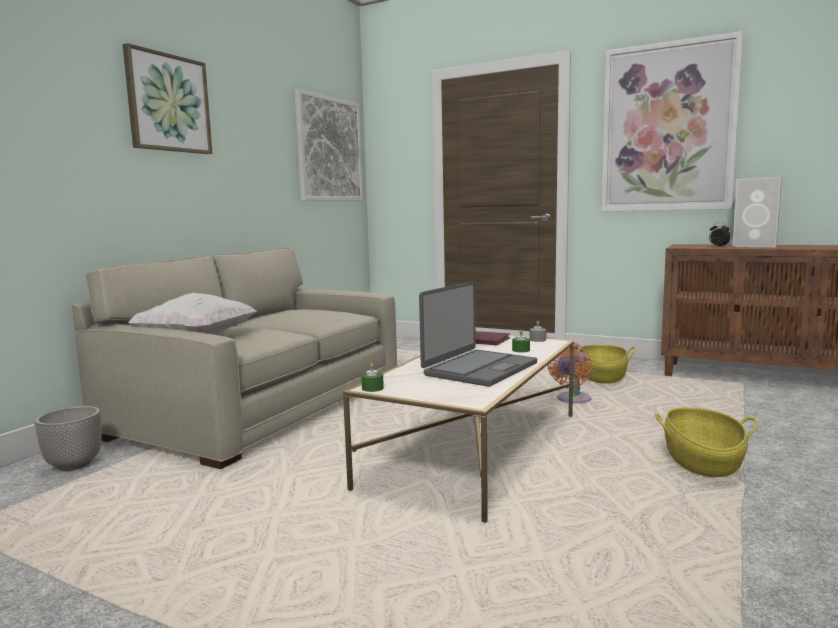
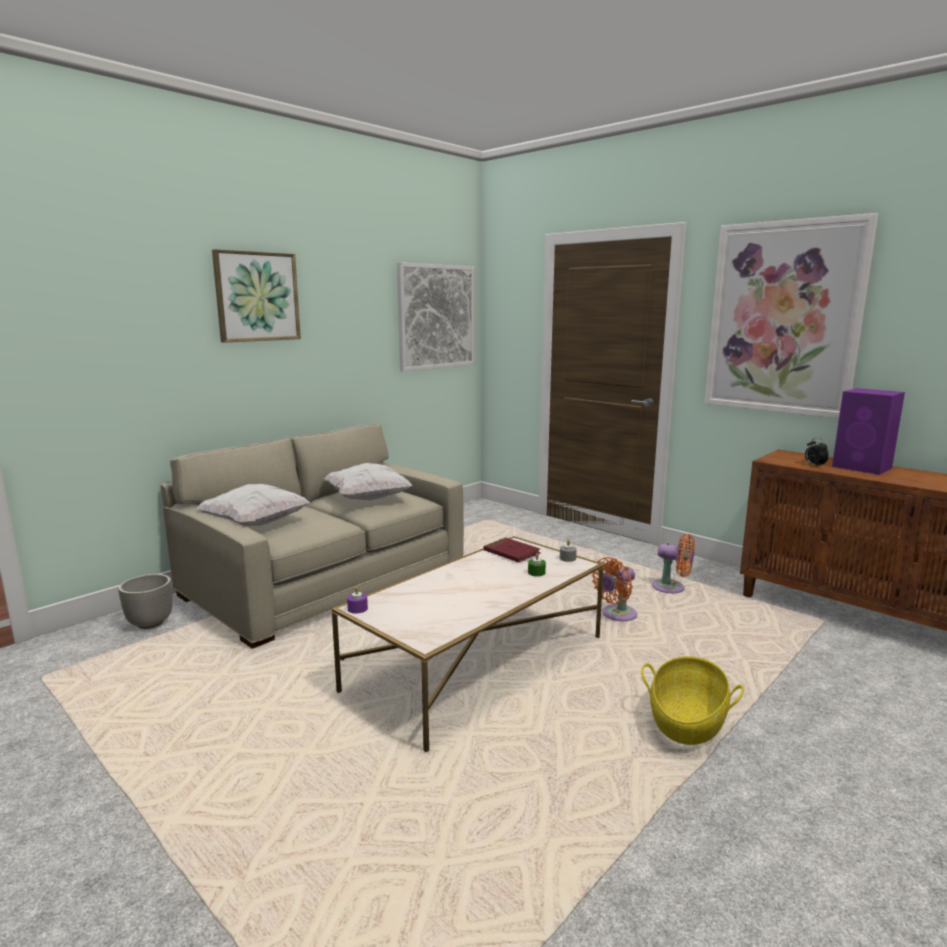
camera: 15 degrees right, 5 degrees up
(302, 315) = (369, 499): none -> white pillow
(372, 388) = (357, 608): green candle -> purple candle
(479, 369) = (472, 596): laptop -> none
(602, 377) = (672, 588): basket -> orange fan
(756, 246) = (863, 467): white speaker -> purple speaker

